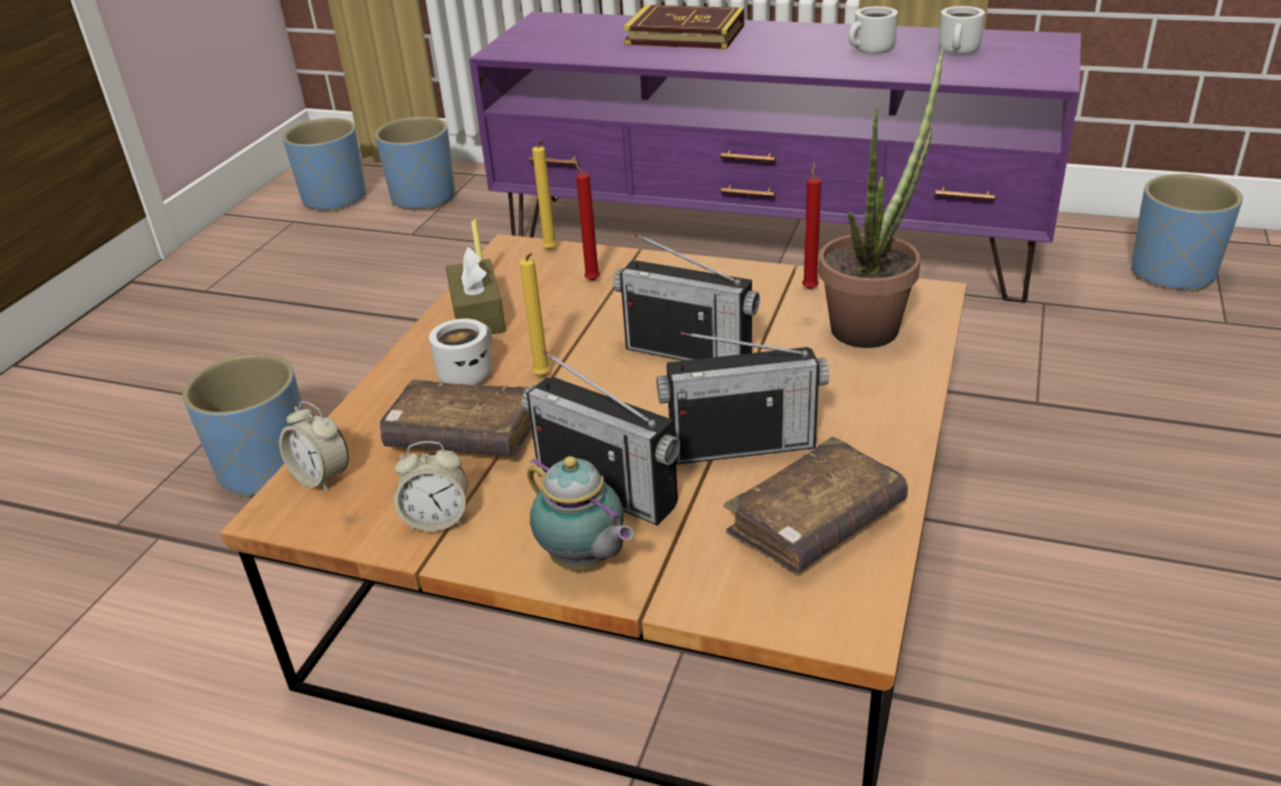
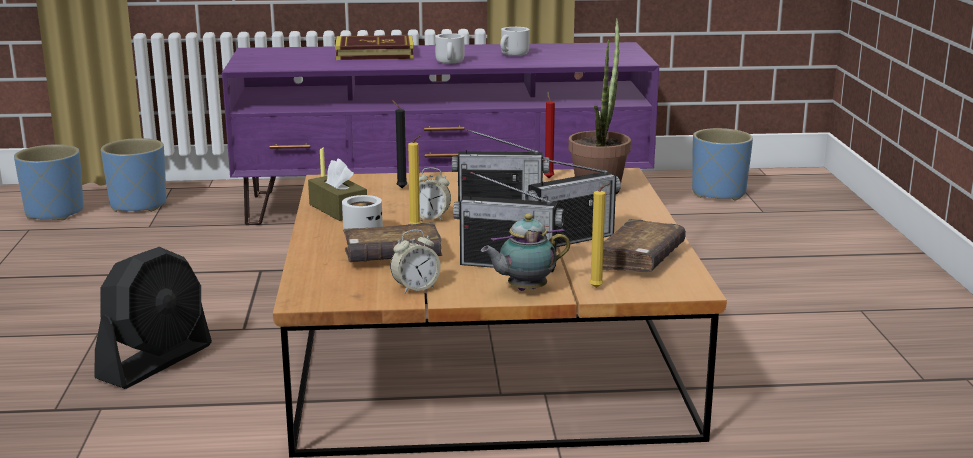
camera: 25 degrees left, 15 degrees down
(267, 467) = (156, 362): blue planter -> black fan
(321, 477) = (315, 283): alarm clock -> alarm clock (430, 218)
(551, 251) = (356, 178): yellow candle -> yellow candle (598, 288)
(584, 561) = (524, 289): teapot -> teapot turned 135 degrees clockwise
(591, 279) = (400, 188): red candle -> black candle
(960, 51) = (571, 52): white mug -> white mug (451, 62)

